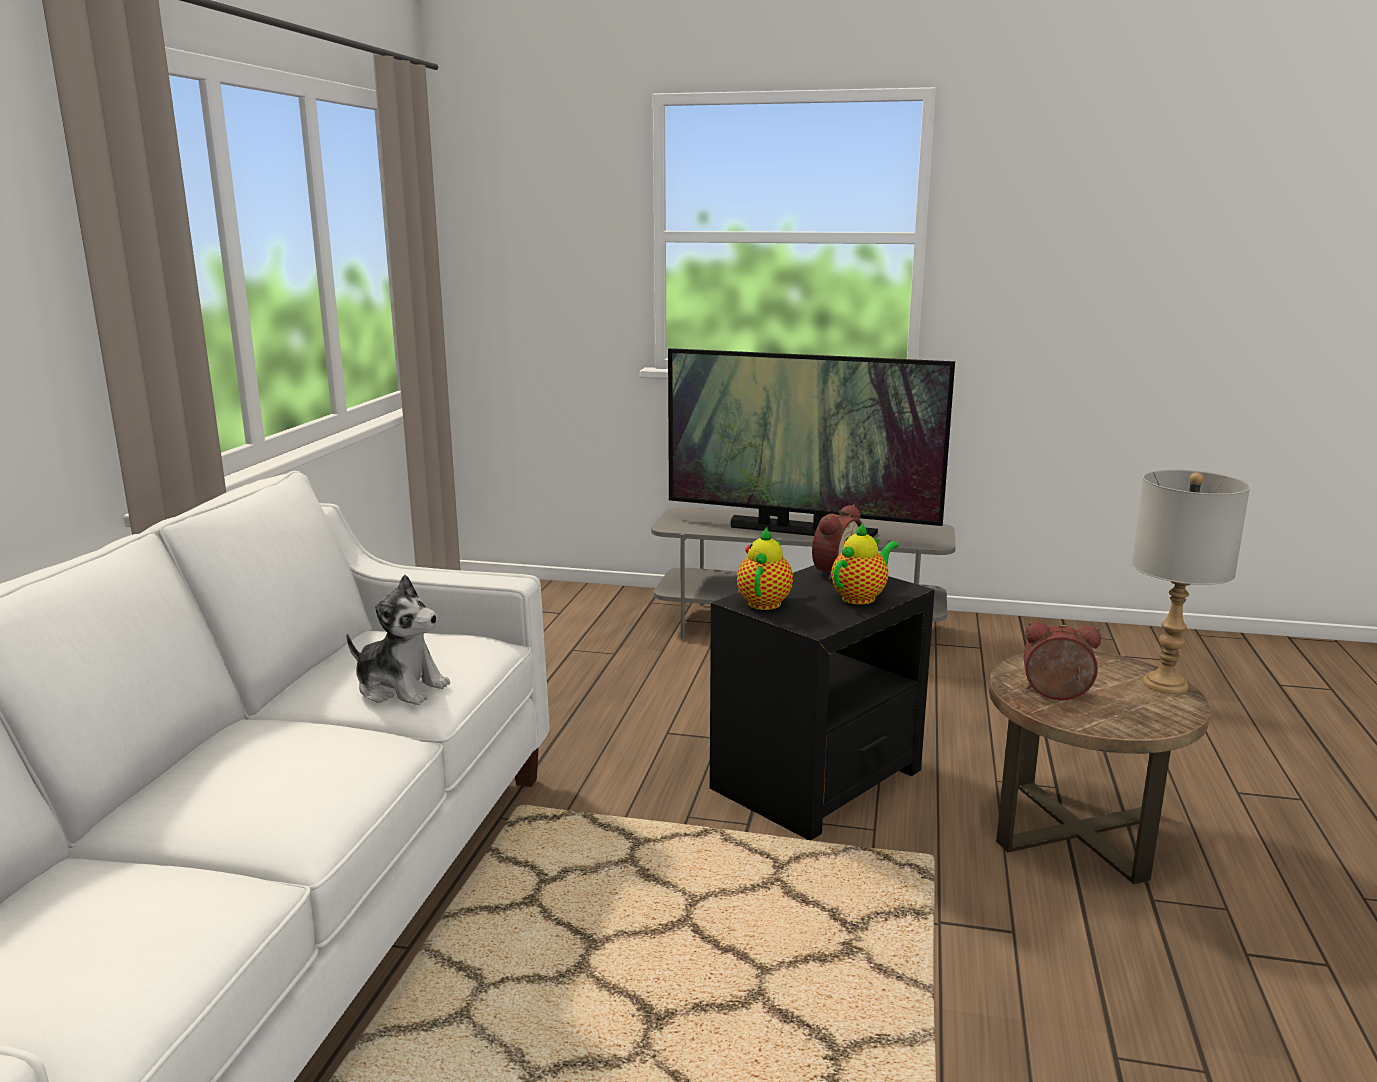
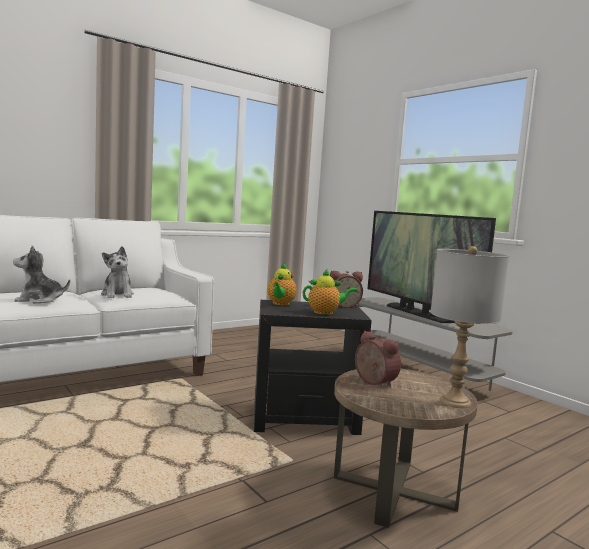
camera: 40 degrees right, 10 degrees down
(323, 776) = (39, 300): none -> plush toy
(765, 602) = (280, 304): teapot -> teapot turned 135 degrees clockwise

